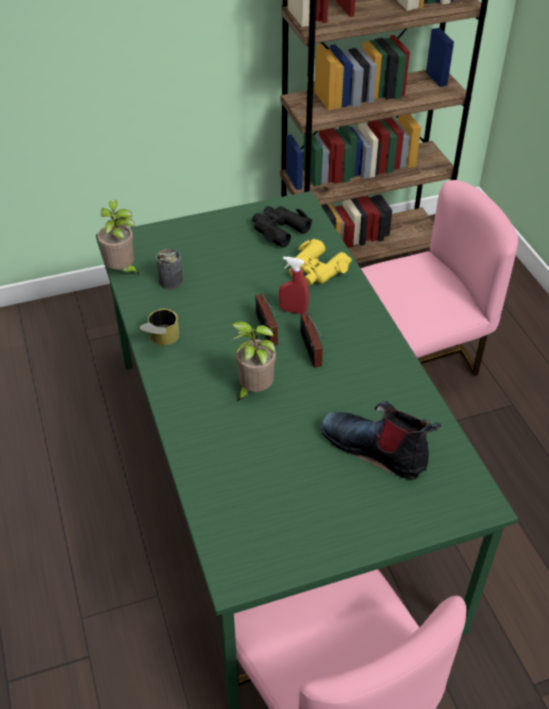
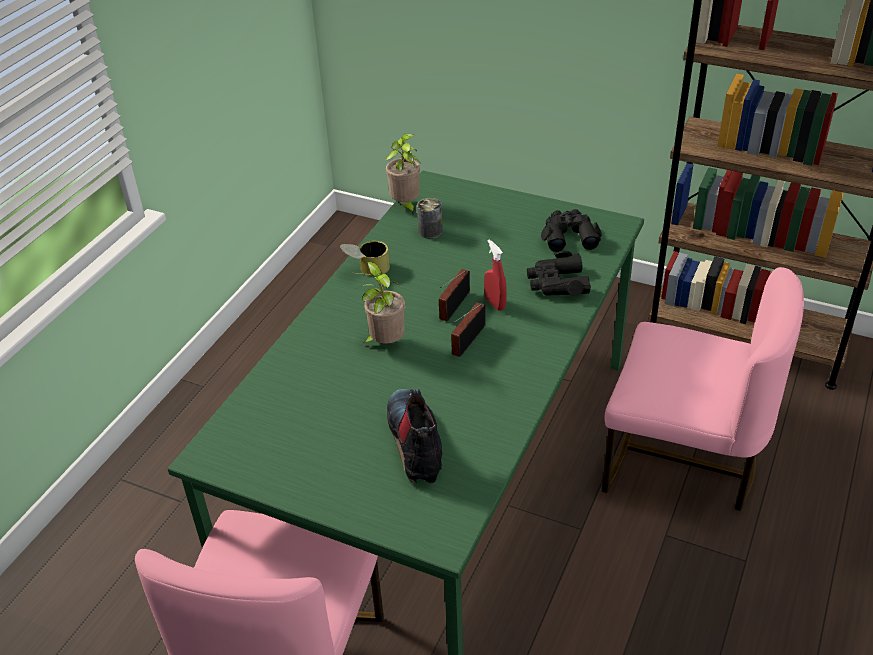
camera: 45 degrees right, 5 degrees down
(316, 270) = (557, 283): yellow binoculars -> black binoculars

